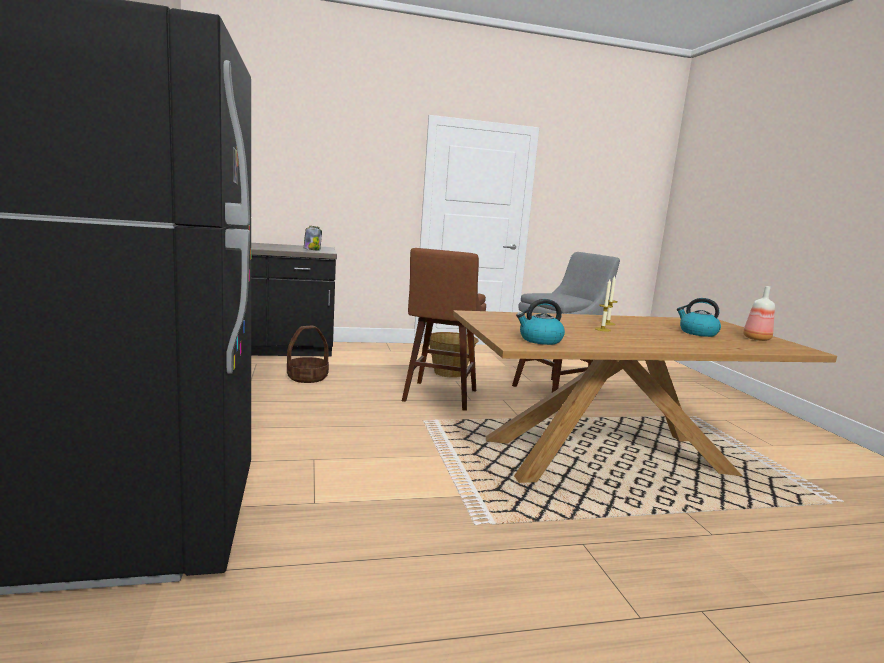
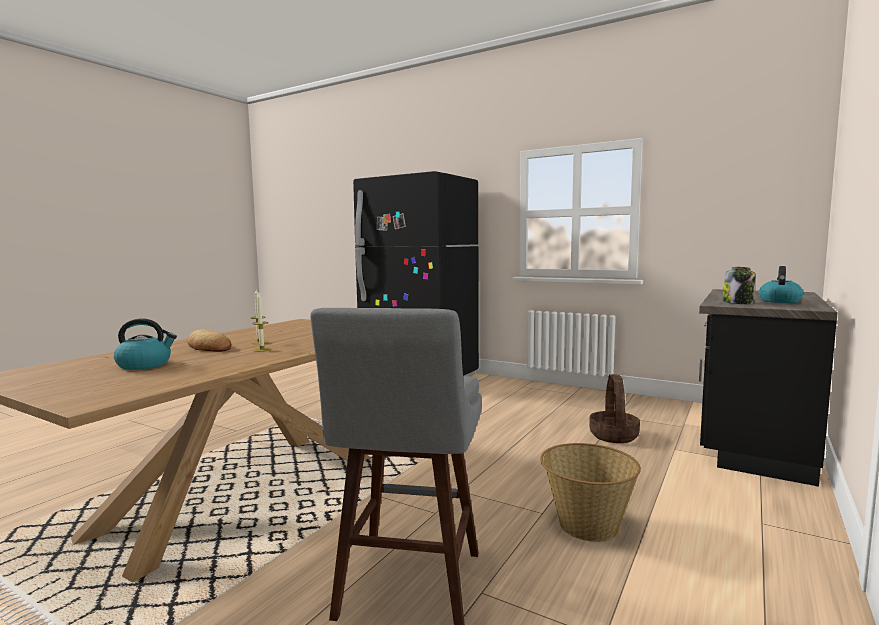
camera: 135 degrees right, 5 degrees down
(439, 397) = (490, 477): brown stool -> none
(540, 340) = (292, 325): kettle -> kettle (779, 301)
(649, 336) = (208, 347): none -> bread
(755, 339) = (55, 376): bottle -> none

